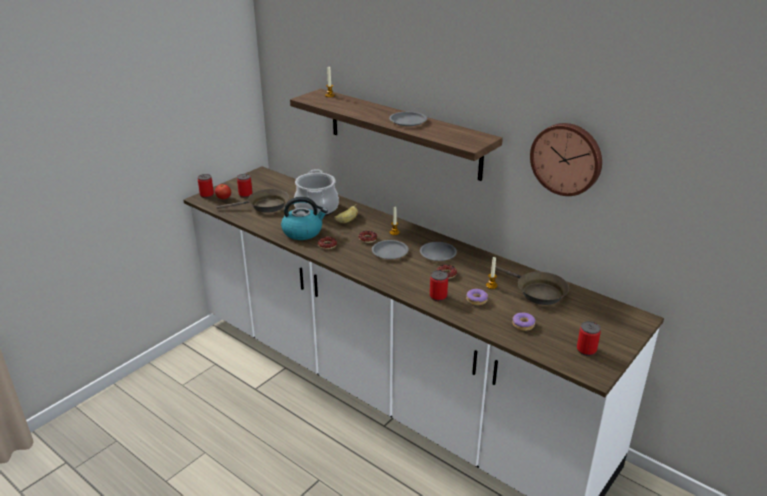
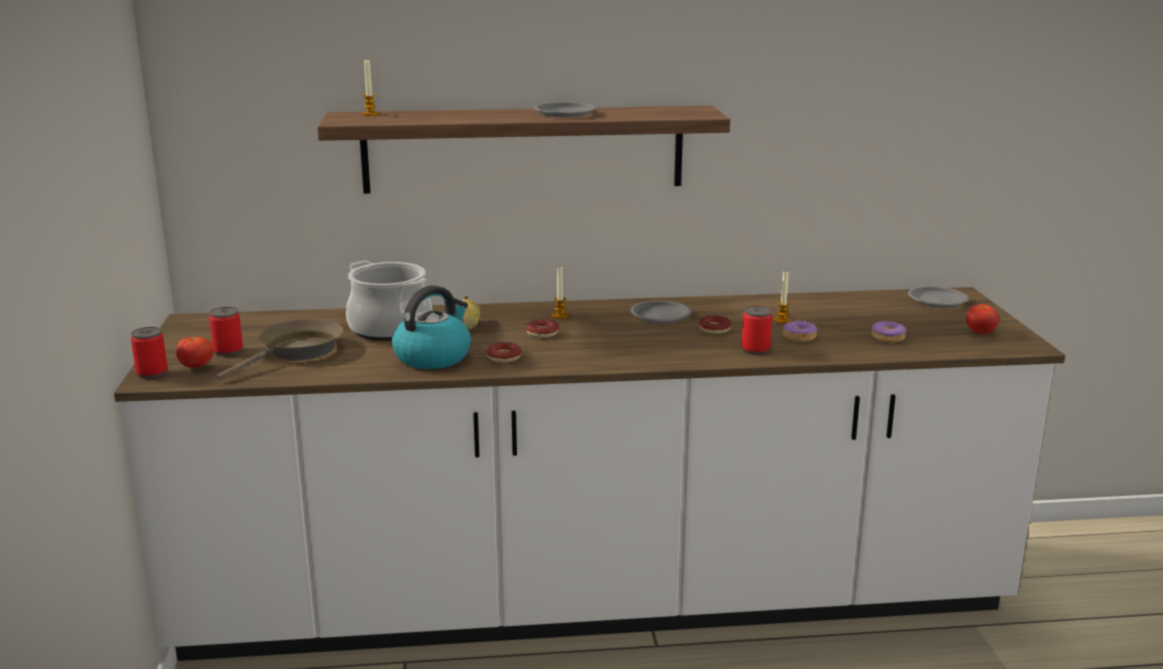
camera: 45 degrees left, 10 degrees down
(389, 252) = (601, 334): grey plate -> grey plate (937, 301)
(537, 292) = (835, 309): brown frying pan -> none
(567, 158) = (816, 109): wall clock -> none
(586, 350) = (980, 333): can -> tomato

